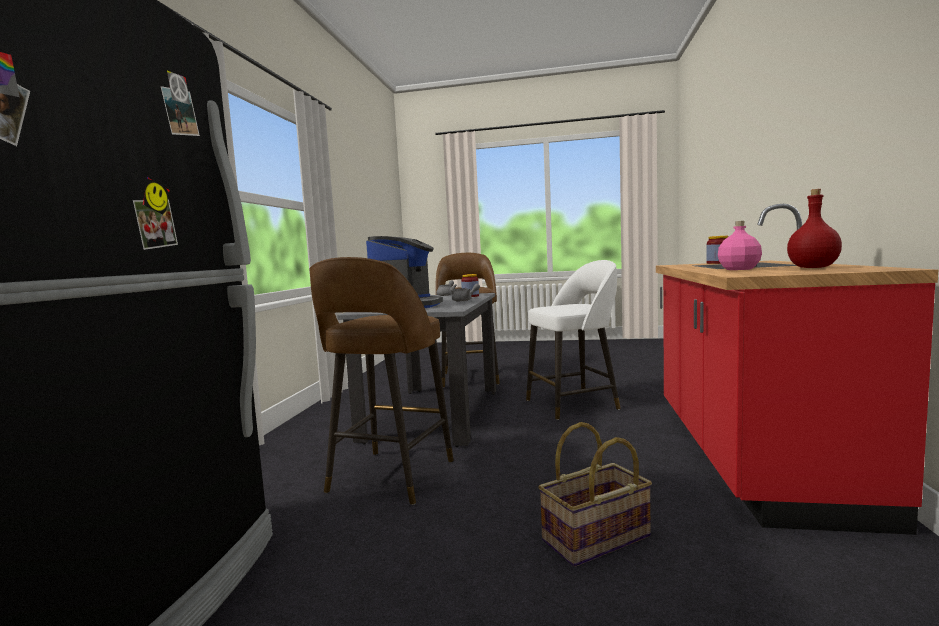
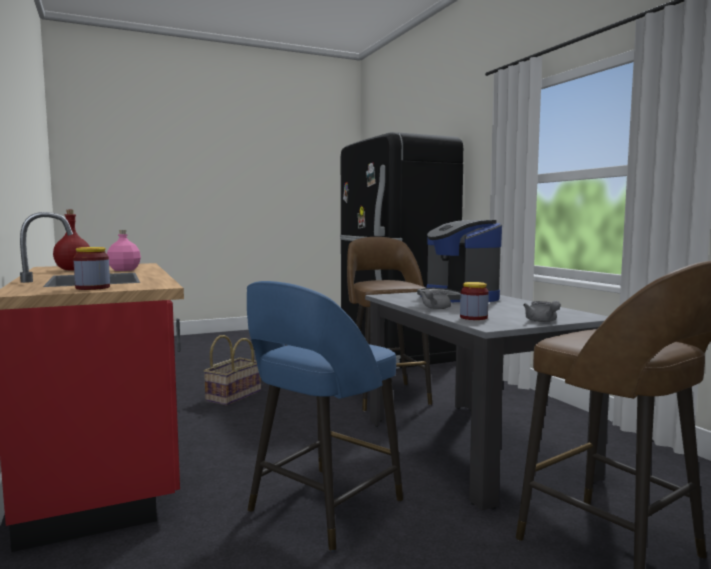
camera: 145 degrees right, 0 degrees up
(574, 404) = (322, 507): white stool -> blue stool

